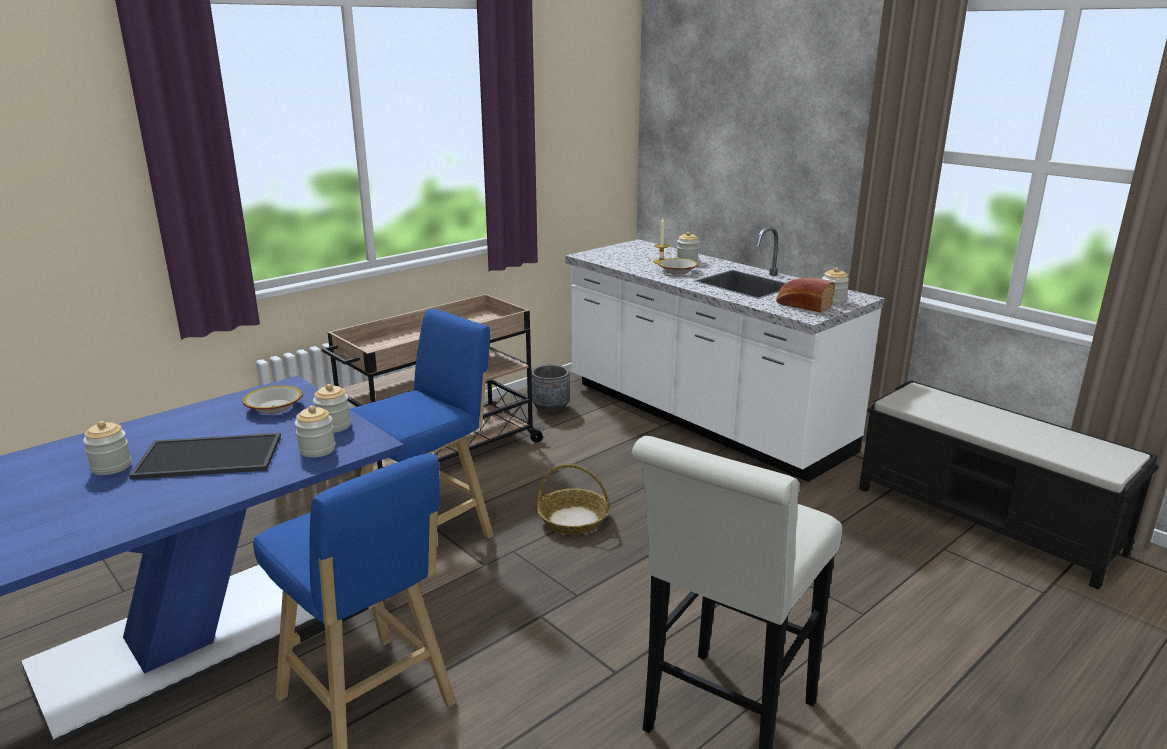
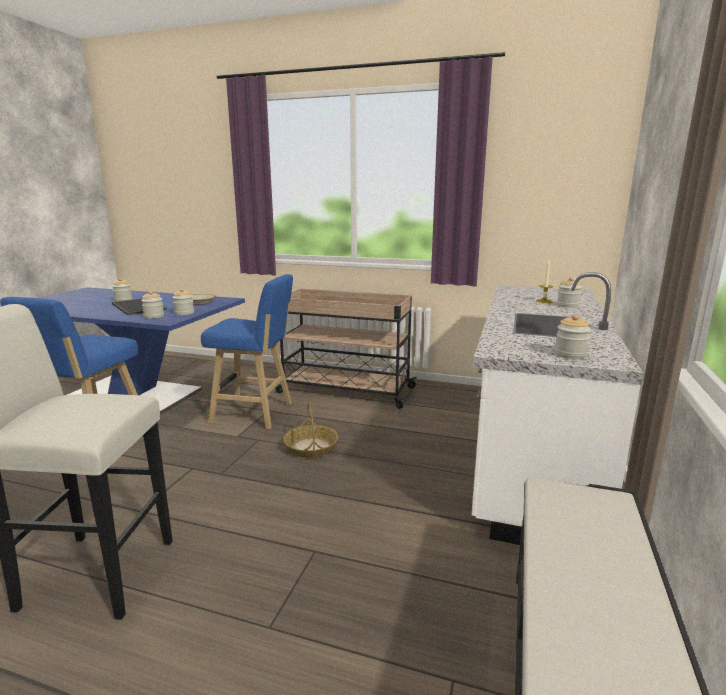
camera: 60 degrees right, 5 degrees down
(550, 408) = (451, 399): grey planter -> none
(677, 271) = (529, 307): bowl -> none
(802, 305) = (526, 346): bread -> none

